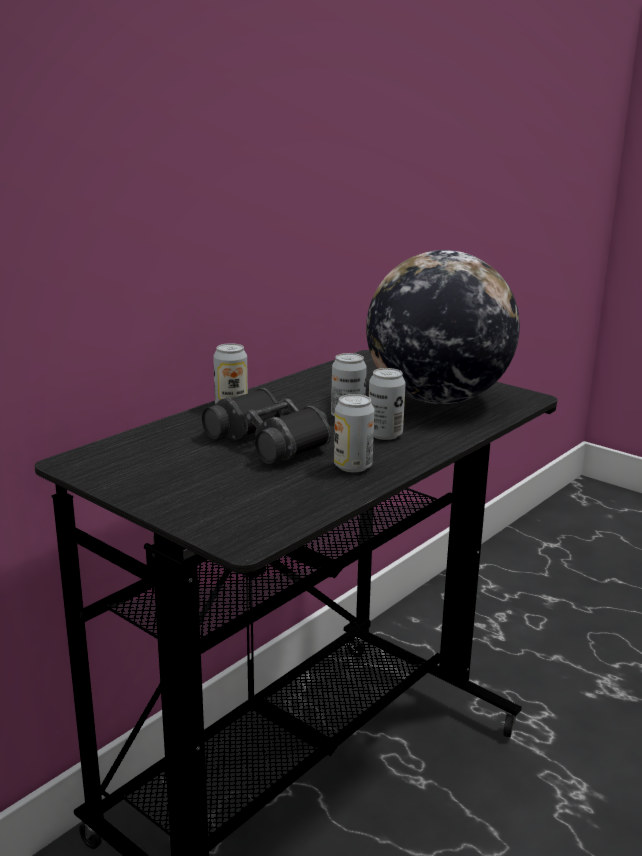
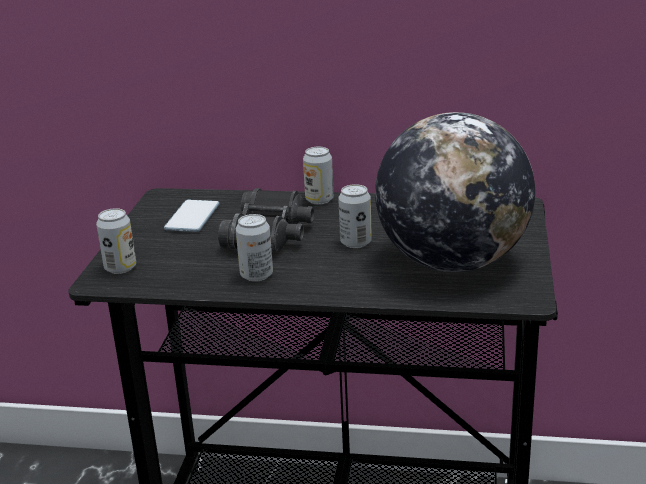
camera: 60 degrees right, 5 degrees up
(162, 461) = (192, 217): none -> phone
(385, 434) = (336, 267): can -> can (120, 268)

